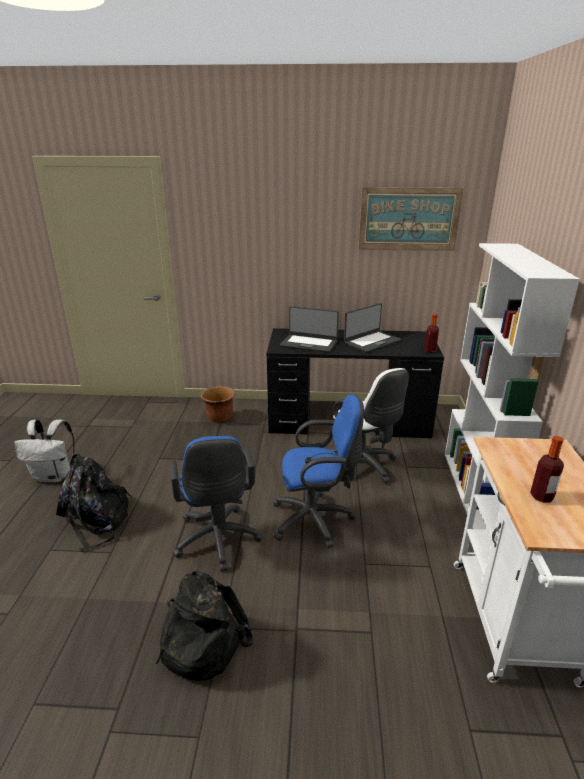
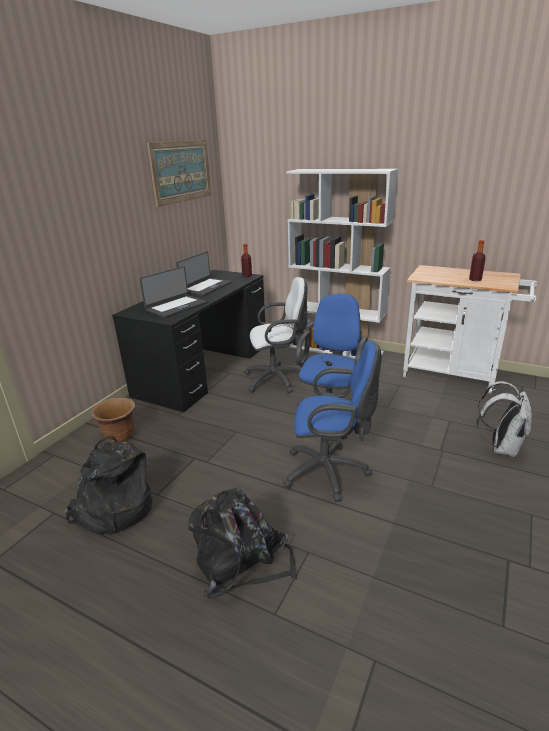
camera: 65 degrees left, 0 degrees up
(54, 476) = (102, 609): white backpack -> white backpack (501, 447)
(201, 640) = (444, 500): black backpack -> black backpack (114, 510)
(372, 341) = (206, 287): laptop -> laptop turned 45 degrees clockwise

